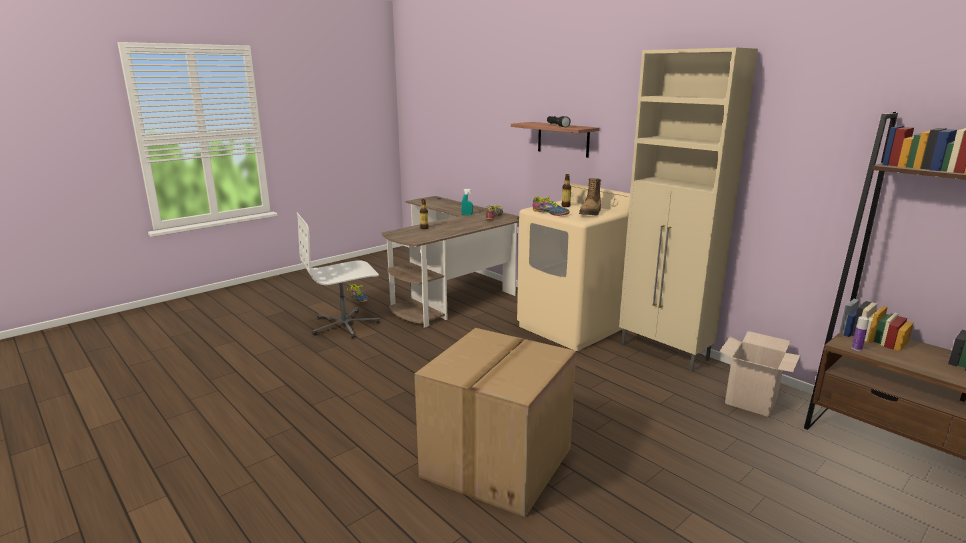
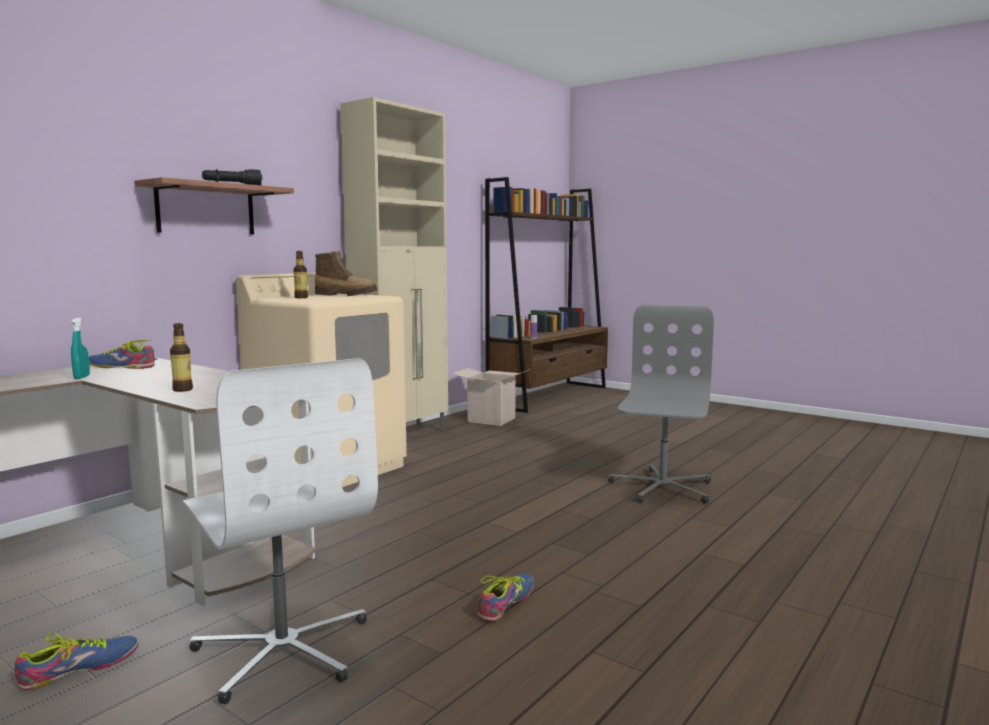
camera: 100 degrees left, 10 degrees down
(498, 463) = (661, 488): cardboard box -> grey office chair
(550, 213) = (343, 299): shoe -> shoe (506, 603)

